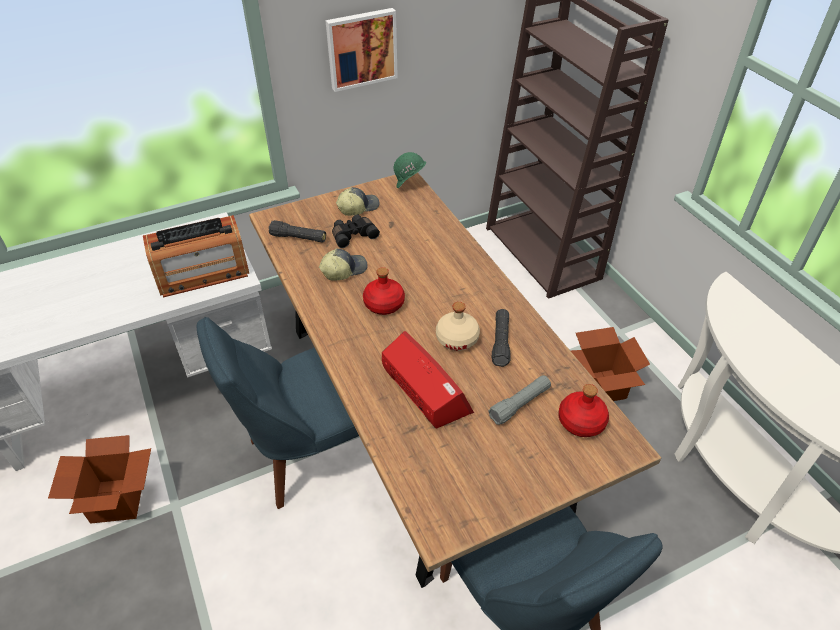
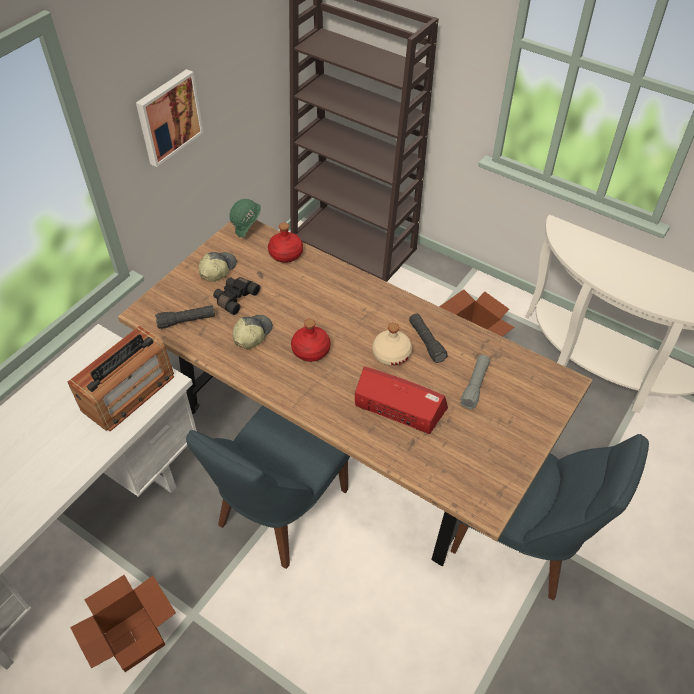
camera: 30 degrees left, 5 degrees up
(581, 422) = (525, 378): red bottle -> red bottle (286, 254)

